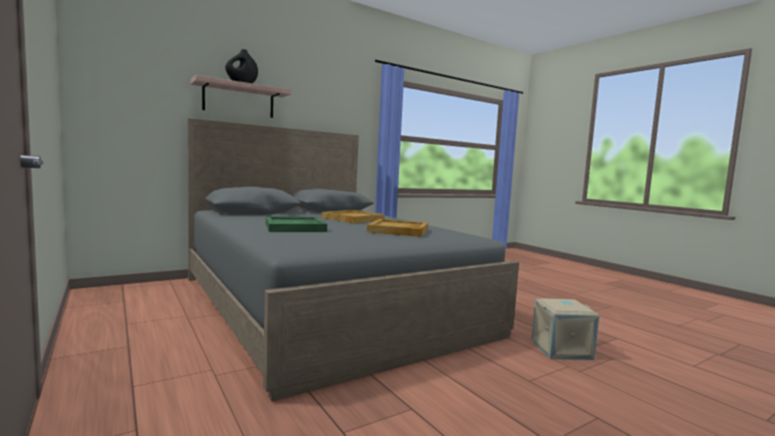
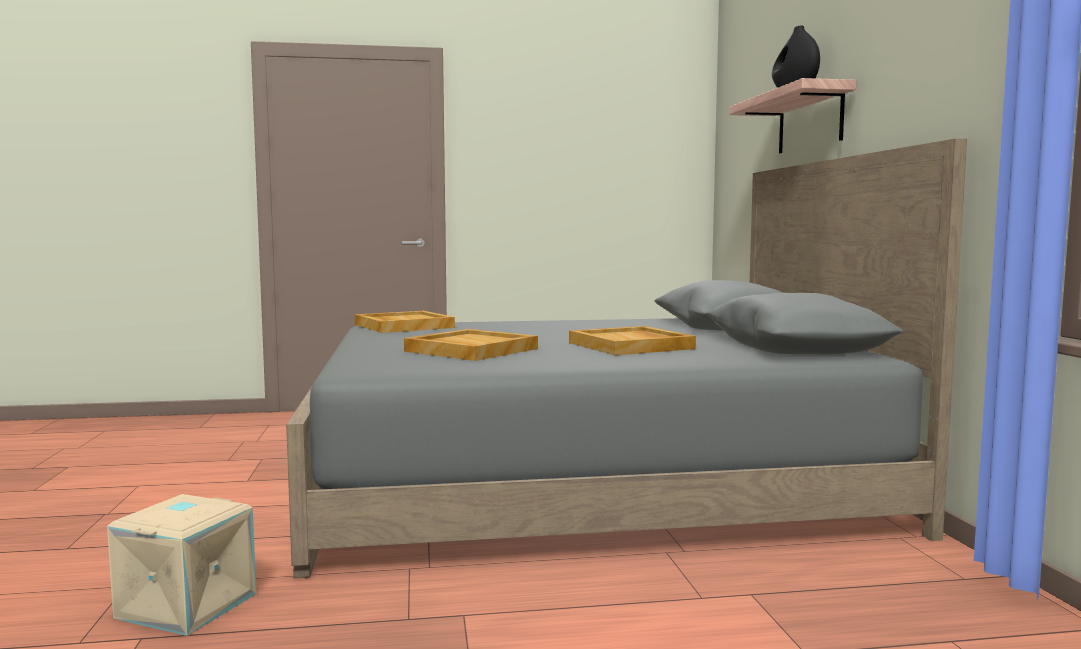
camera: 115 degrees right, 0 degrees up
(295, 227) = (528, 328): green tray -> none
(301, 244) = (403, 326): none -> beige tray

